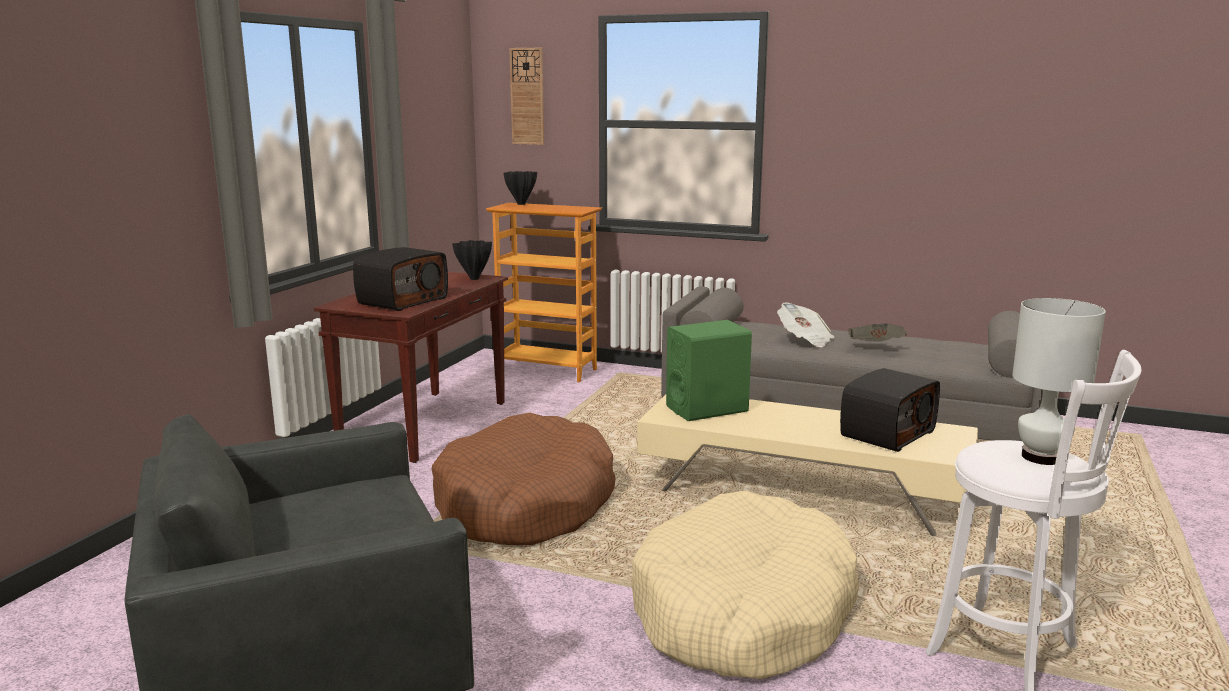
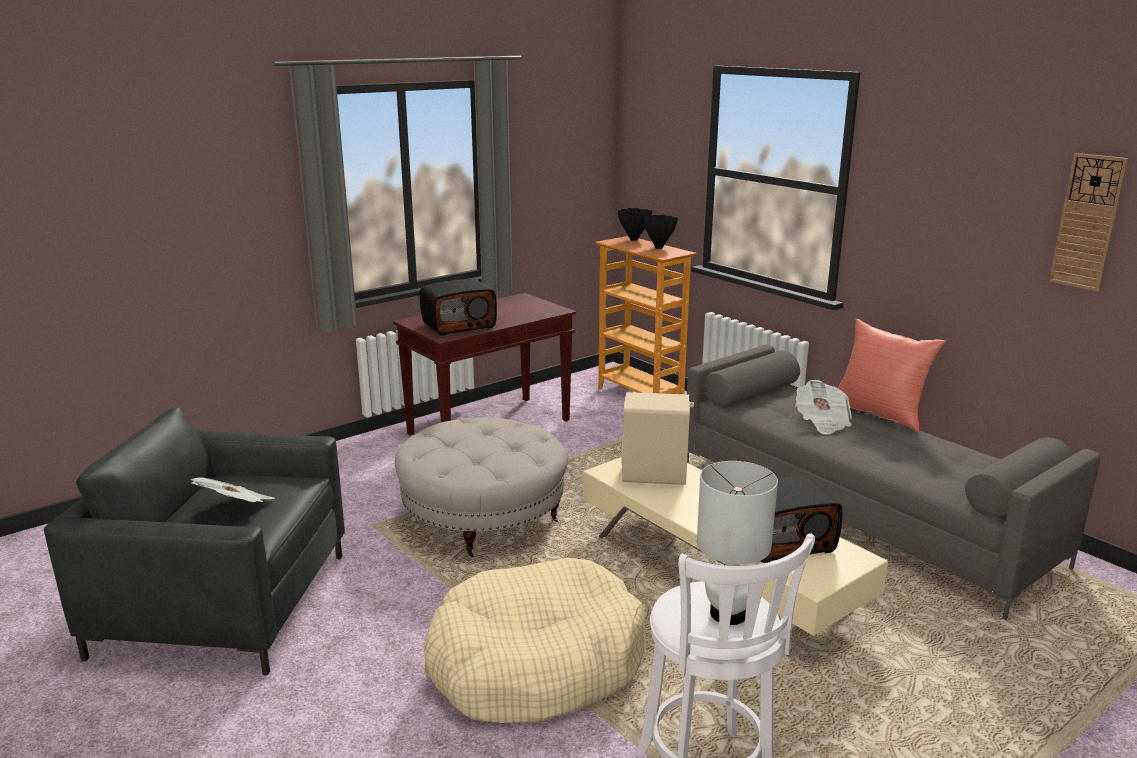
camera: 30 degrees right, 5 degrees up
(474, 278) = (546, 309): black vase -> black vase (659, 247)
(525, 505) = (484, 518): brown dog bed -> beige ottoman
(527, 96) = (655, 138): wall clock -> wall clock (1087, 222)
(707, 409) = (655, 474): green speaker -> beige speaker
(834, 327) = (879, 413): none -> red pillow
(875, 348) = (881, 447): newspaper -> newspaper (236, 508)

